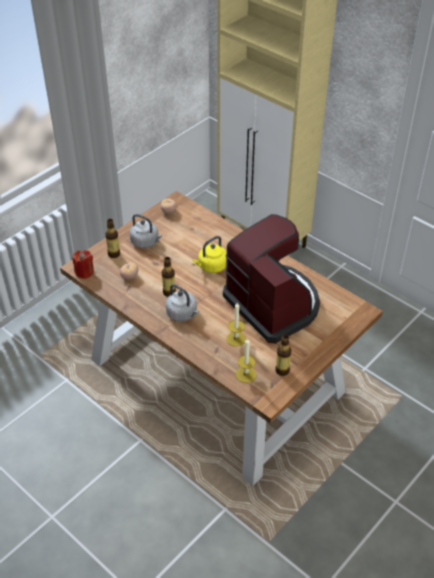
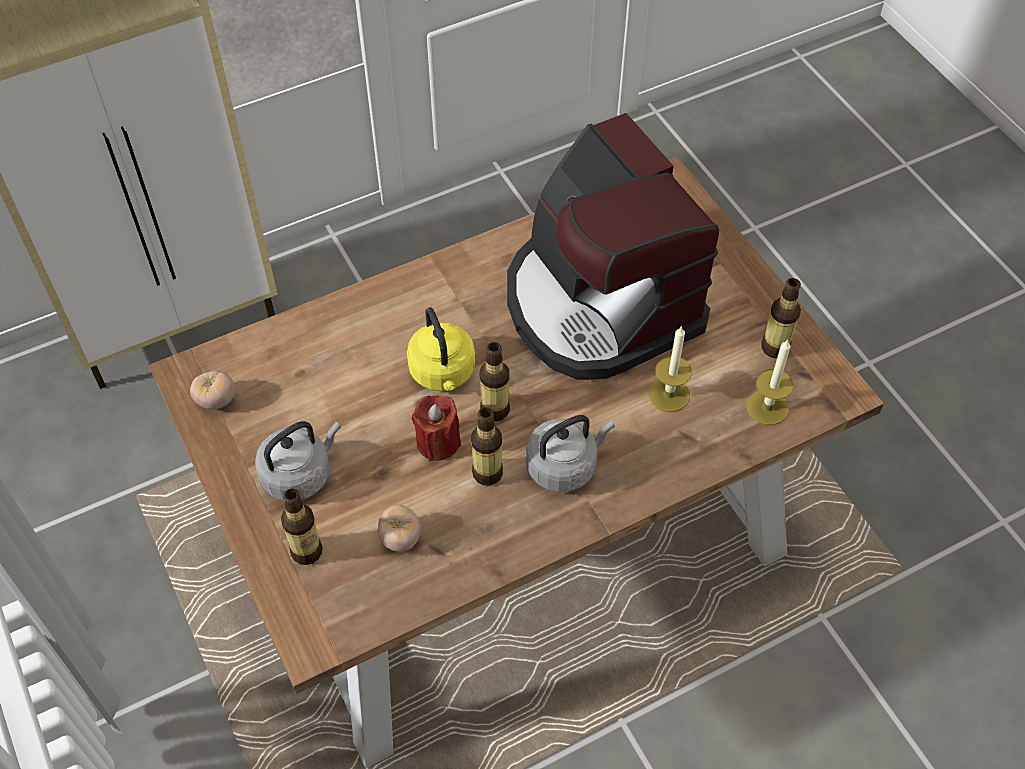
camera: 70 degrees left, 10 degrees up
(84, 272) = (339, 632): red candle -> red candle (438, 442)
(200, 286) = (495, 410): none -> bottle
(273, 304) = (599, 305): coffee machine -> coffee machine turned 105 degrees counterclockwise

